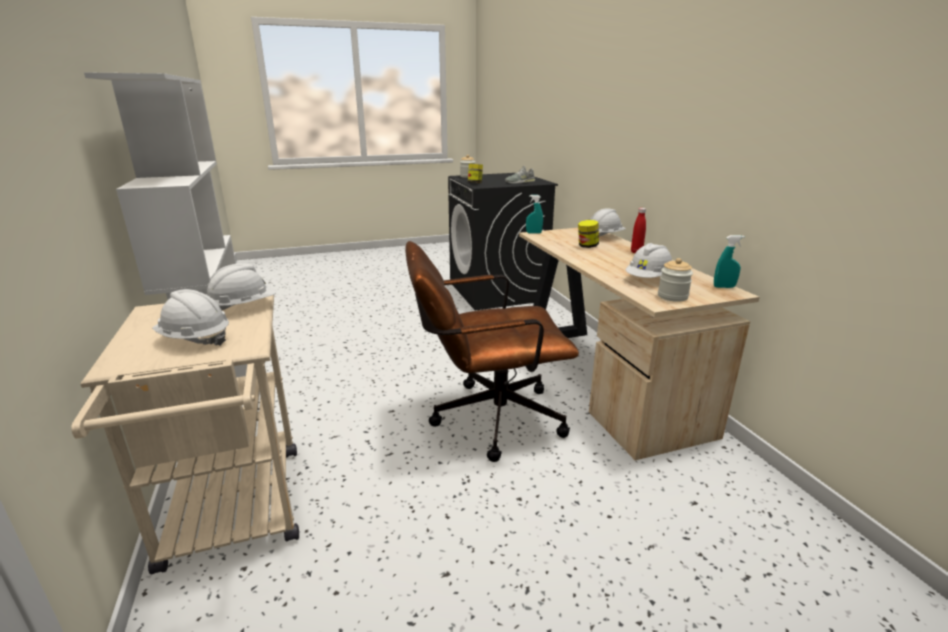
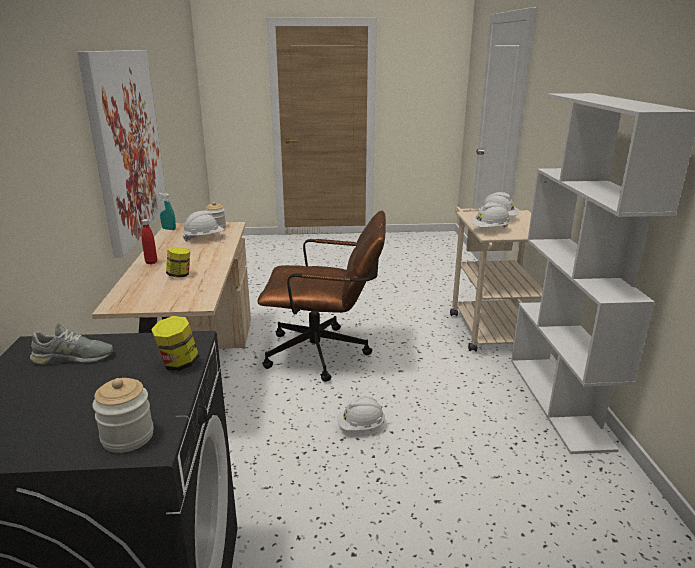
camera: 165 degrees left, 0 degrees up
(534, 233) = (198, 306): turquoise spray bottle -> none
(604, 236) = (129, 288): white hard hat -> white hard hat (361, 426)
(725, 147) = (127, 145): none -> picture

